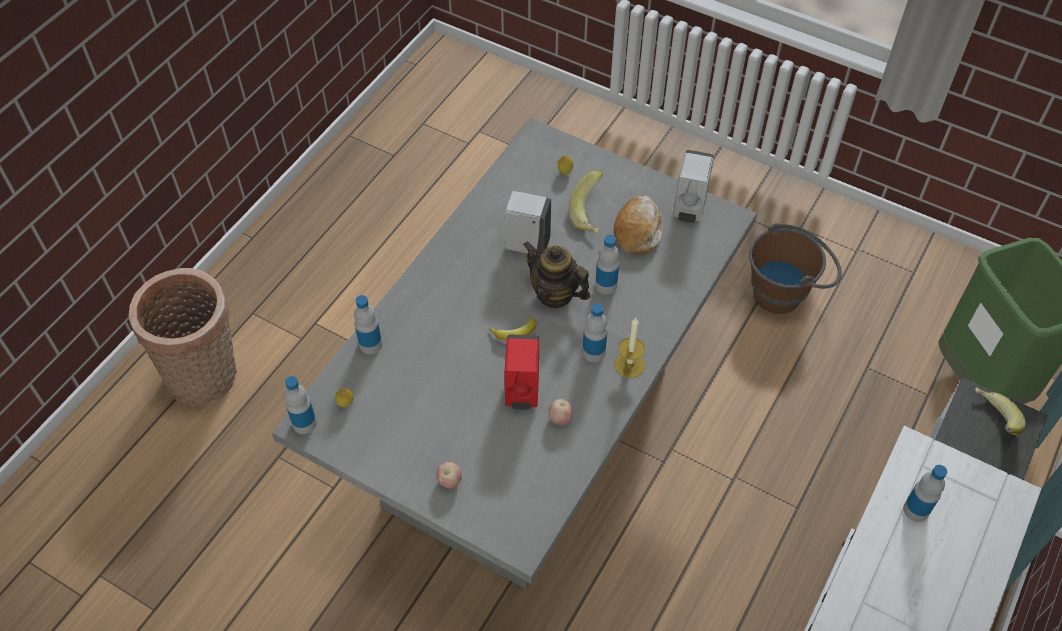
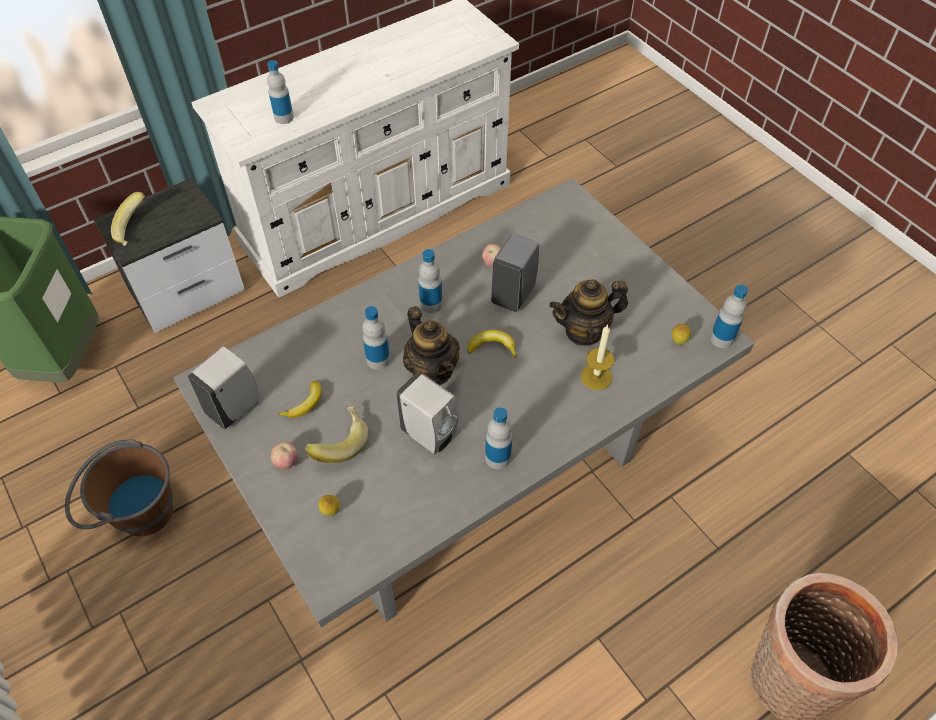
camera: 155 degrees left, 0 degrees up
(370, 344) = (638, 388): bottle -> bottle (497, 458)
(438, 381) = (584, 331): none -> teapot
(449, 481) = (607, 252): apple -> apple (286, 462)
(522, 393) = (514, 294): red soap dispenser -> grey soap dispenser
(629, 365) = (407, 283): candle -> candle (596, 377)
(638, 230) = (305, 404): bread -> banana

